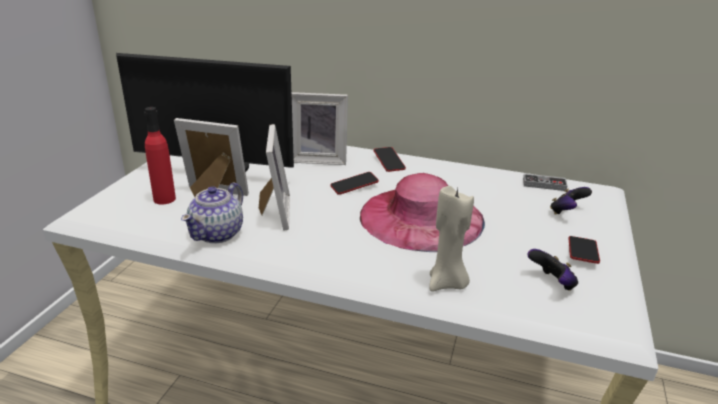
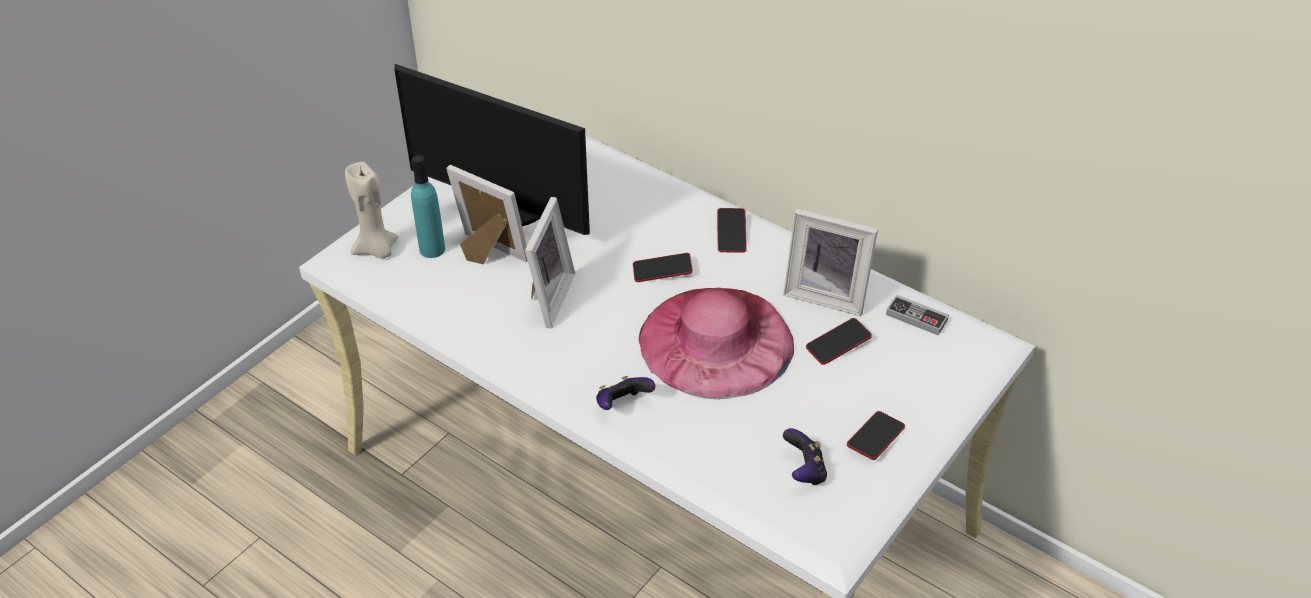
camera: 20 degrees right, 15 degrees up
(164, 199) = (432, 249): red bottle -> turquoise bottle
(218, 233) = (474, 317): teapot -> none
(319, 159) = (641, 210): picture frame -> picture frame (826, 294)
(447, 283) = (687, 443): beige candle -> beige candle (377, 250)
(507, 205) = (838, 345): none -> phone
(566, 212) = (908, 372): game controller -> game controller (622, 405)

